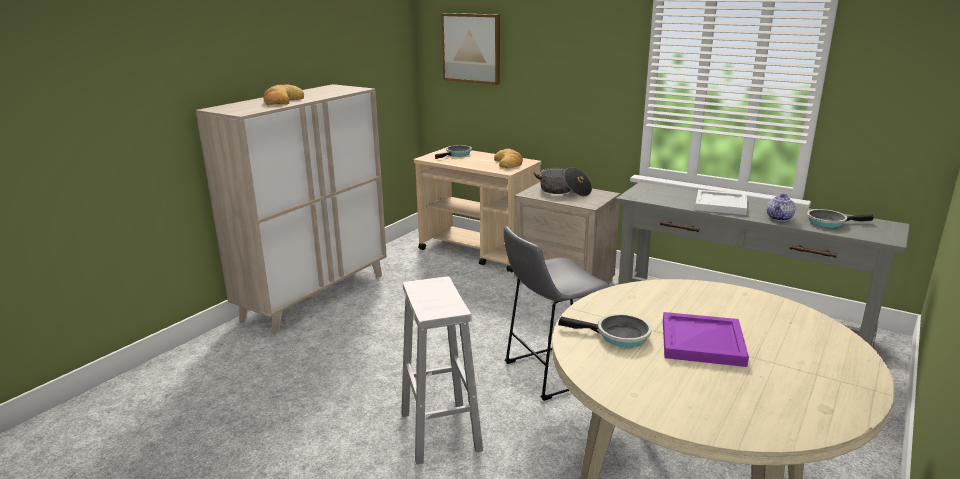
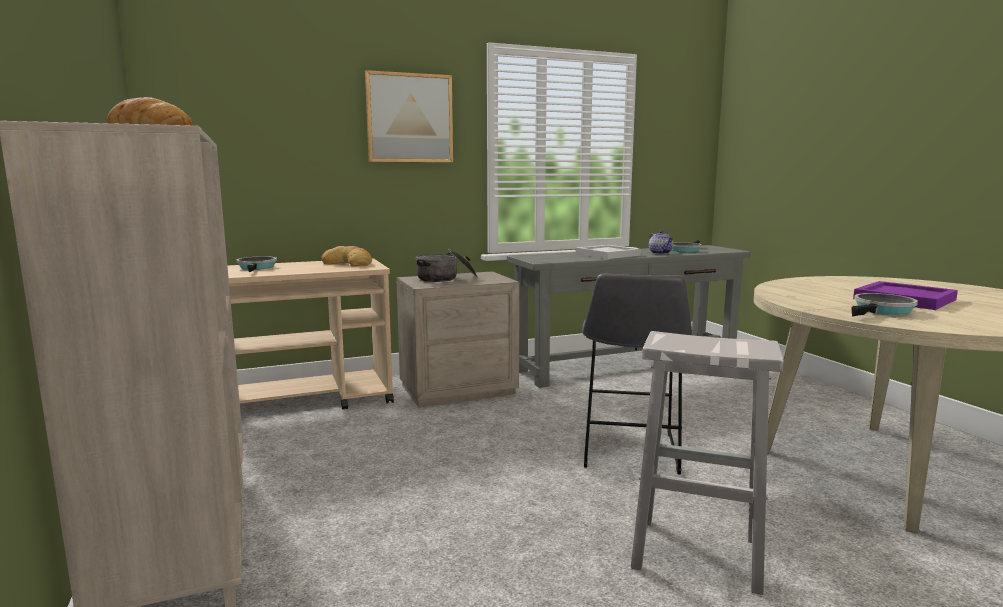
camera: 55 degrees left, 10 degrees down
(471, 48) = (244, 118): picture -> picture (409, 118)

